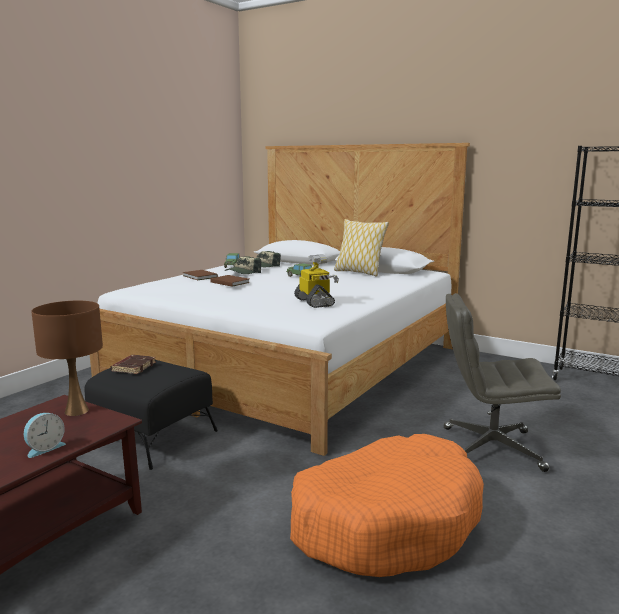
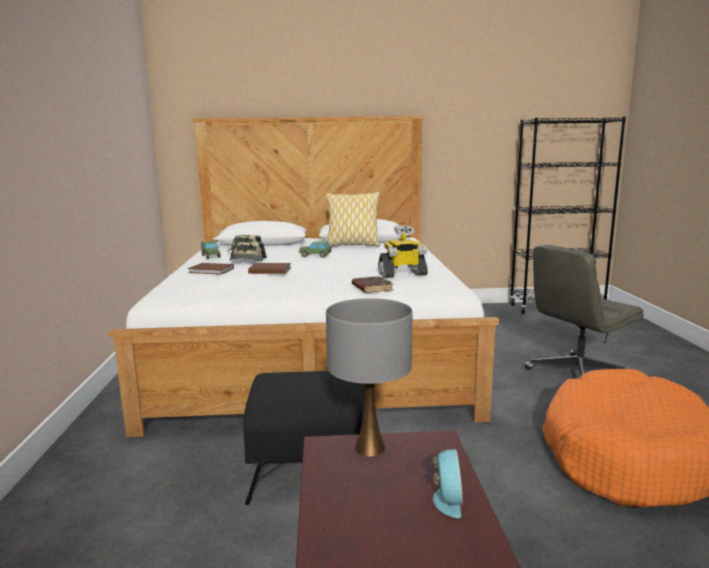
camera: 35 degrees left, 0 degrees up
(77, 411) = (370, 447): brown table lamp -> grey table lamp
(133, 367) = (284, 385): brown book -> brown book (371, 288)
(315, 302) = (402, 274): toy robot -> toy robot turned 135 degrees clockwise

